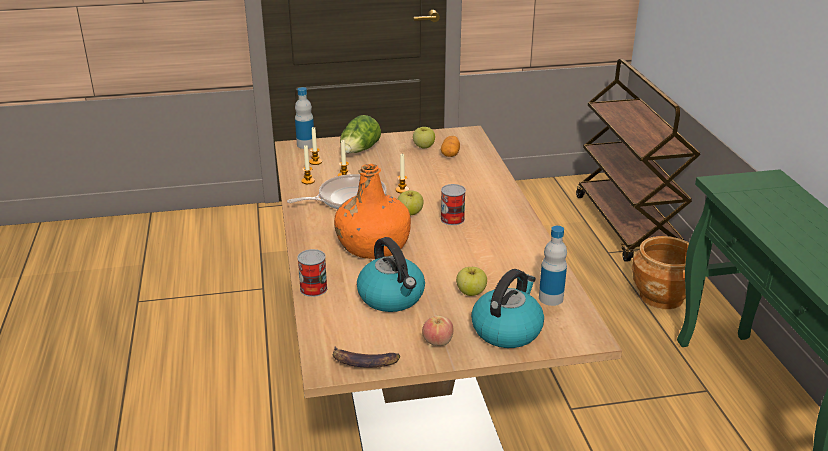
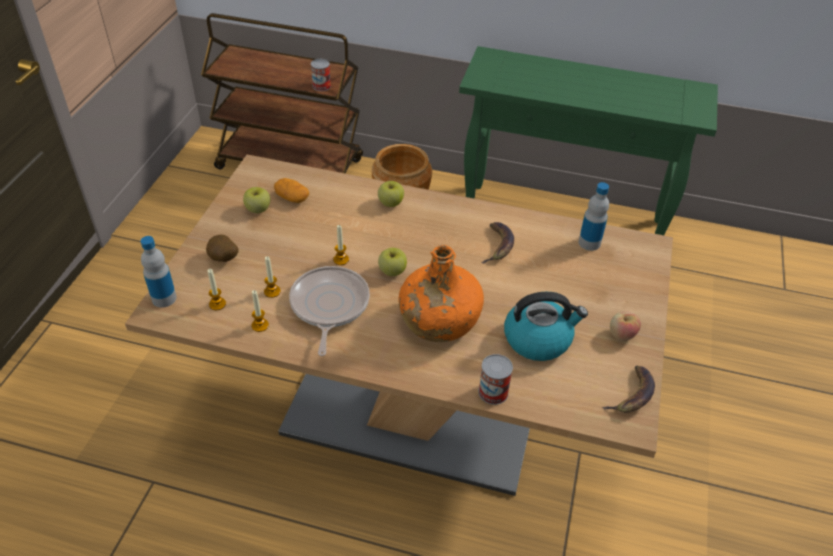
camera: 65 degrees left, 15 degrees up
(359, 151) = (223, 260): lettuce -> potato
(452, 219) = (424, 247): can -> can (321, 86)
(471, 292) = (556, 285): apple -> apple (390, 203)
(492, 251) = (498, 245): none -> banana
(507, 329) = (622, 286): kettle -> none

